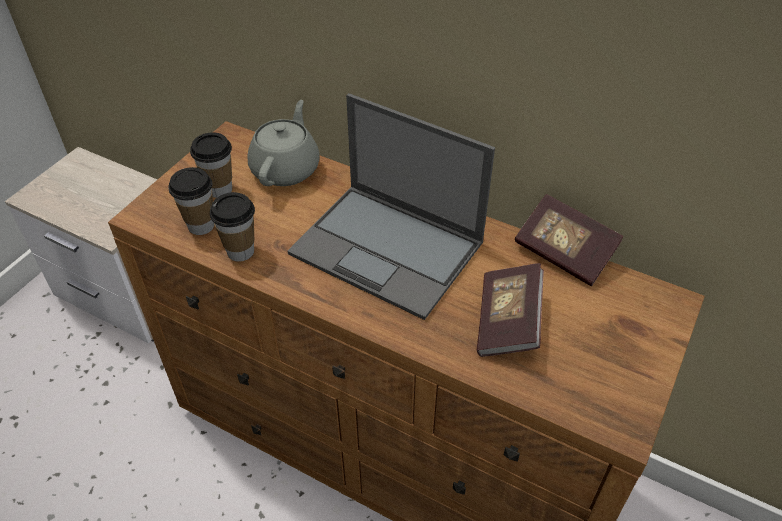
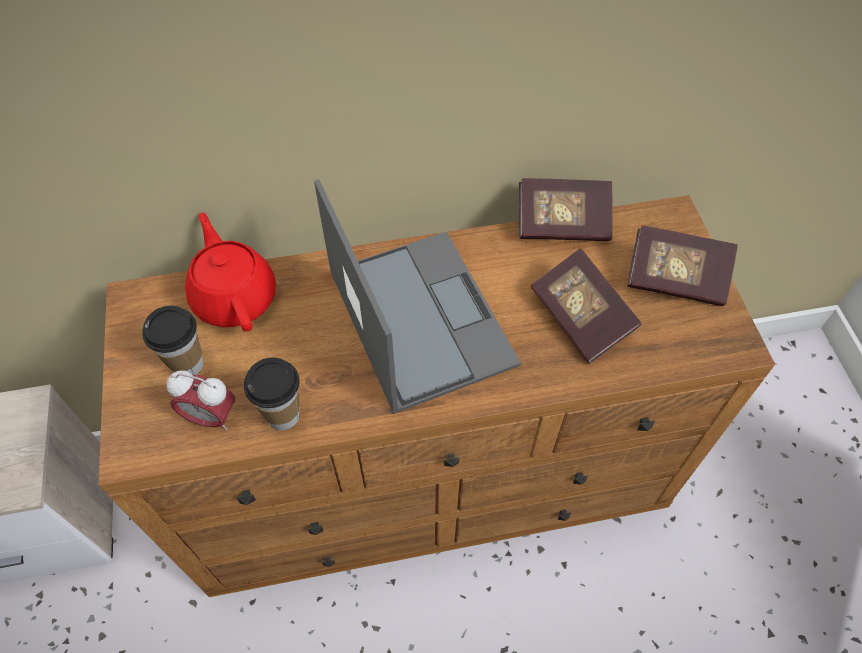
camera: 40 degrees left, 10 degrees up
(201, 225) = (211, 417): cup -> alarm clock
(286, 169) = (235, 297): grey teapot -> red teapot
(389, 249) = (419, 316): laptop -> laptop turned 105 degrees counterclockwise
(621, 346) = (675, 279): none -> book

